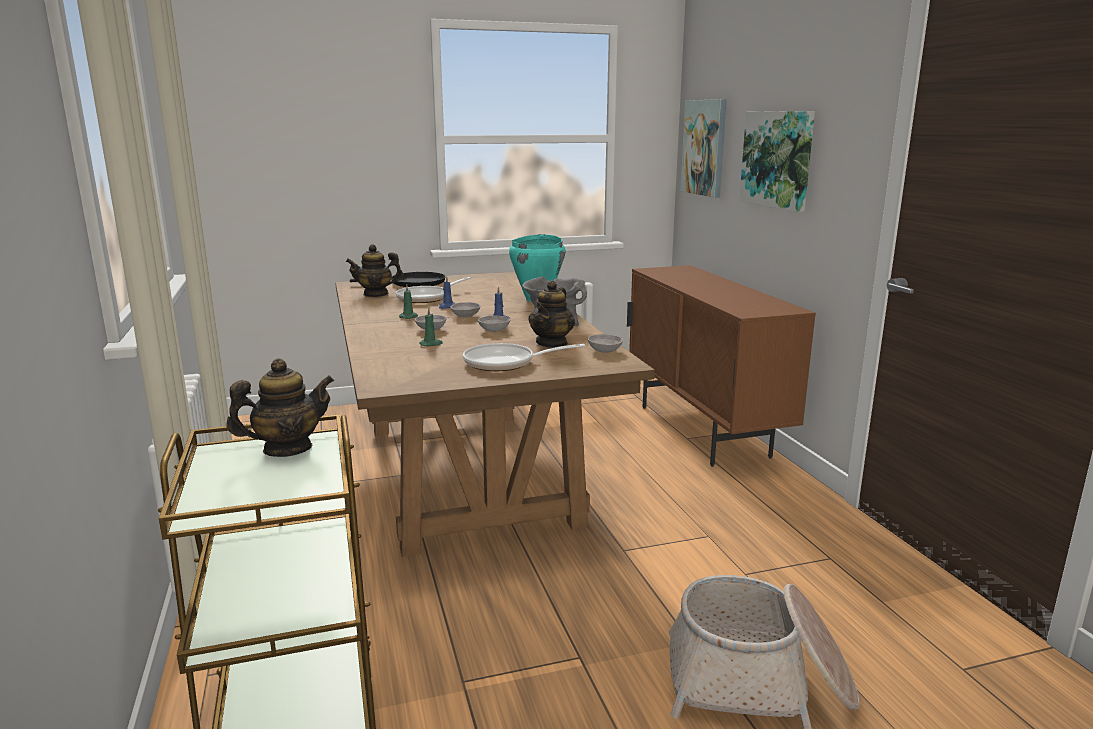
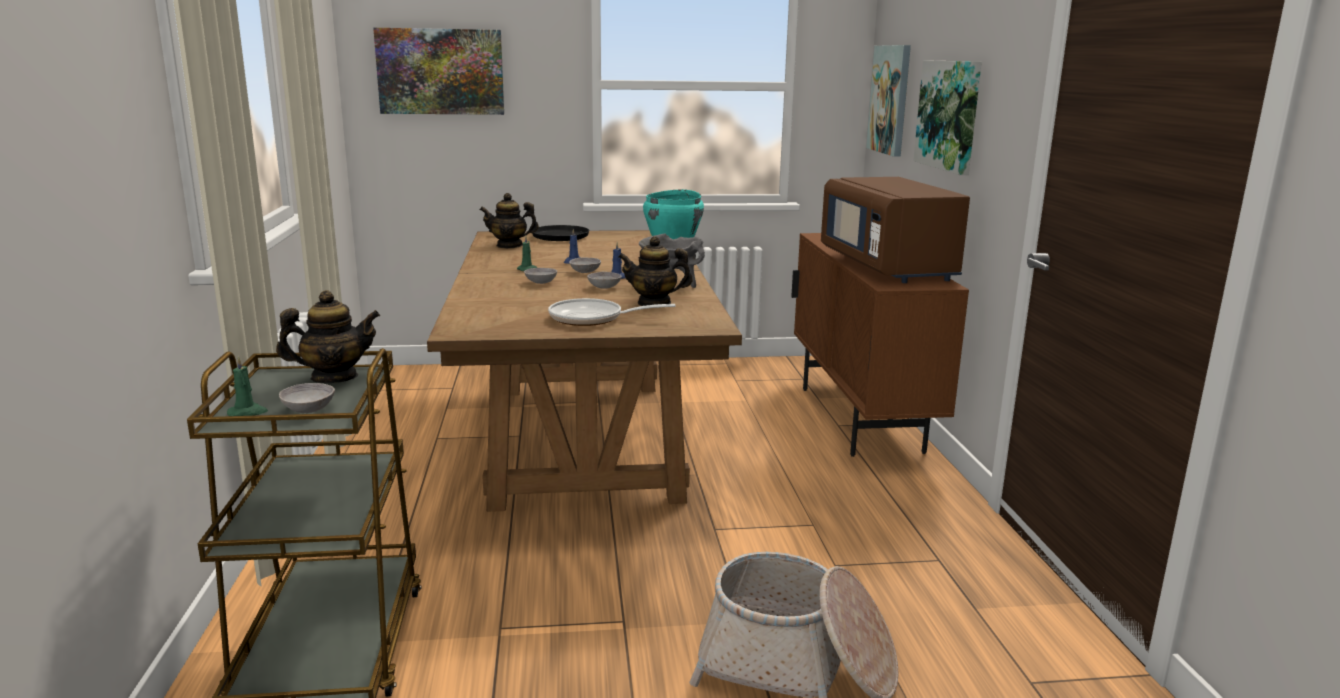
camera: 10 degrees right, 0 degrees up
(290, 130) = (440, 71): none -> picture
(427, 298) = (558, 252): frying pan -> none
(431, 344) = (531, 296): green candle -> green candle (248, 412)
(552, 343) = (654, 303): teapot -> teapot turned 60 degrees clockwise
(605, 351) = (703, 314): grey bowl -> grey bowl (309, 410)
(732, 296) = (887, 267): none -> brown microwave

